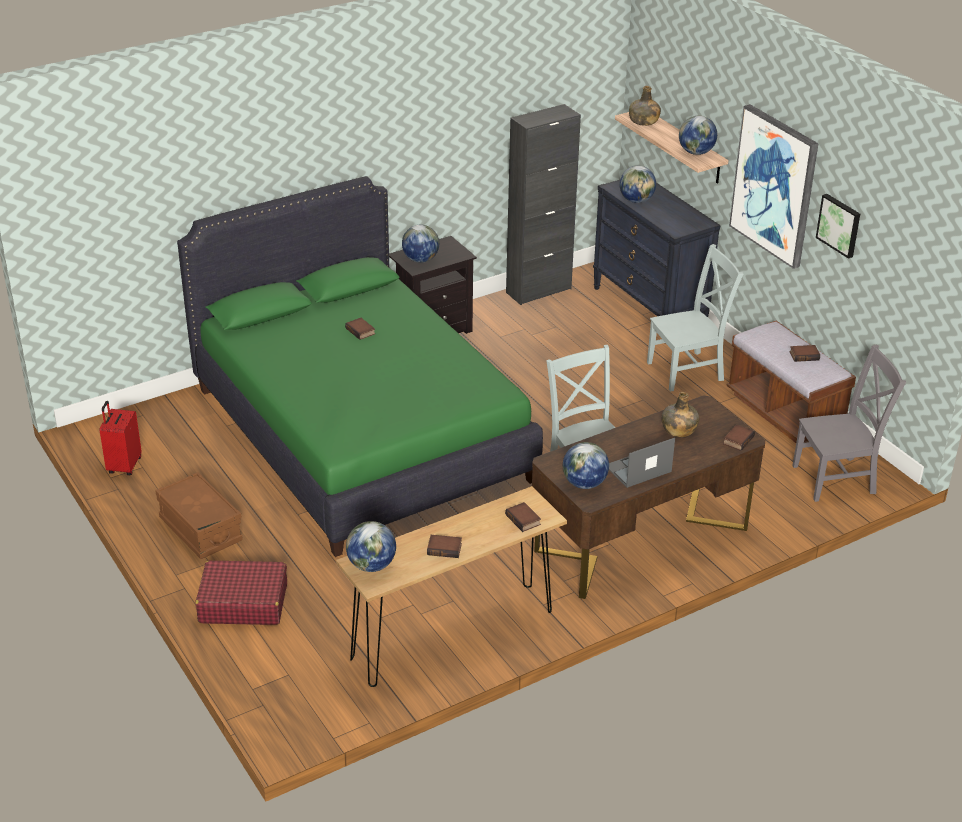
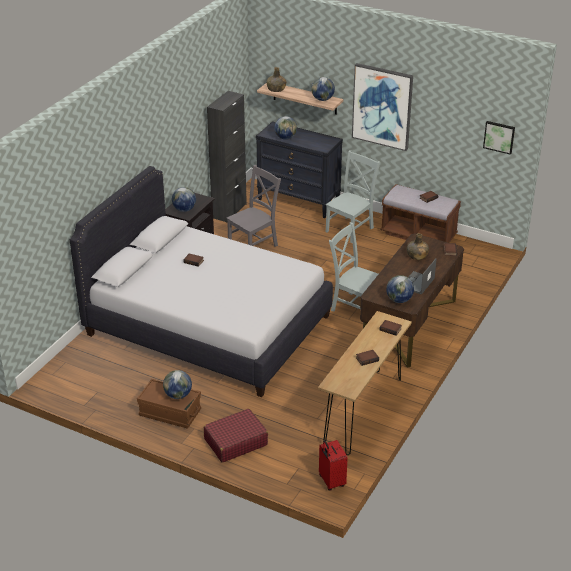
camera: 30 degrees left, 0 degrees up
(123, 466) = (85, 395): red suitcase -> red suitcase (331, 481)
(360, 434) = (208, 325): green bed -> white bed
(371, 565) = (339, 382): globe -> globe (178, 395)
(837, 479) = (473, 260): grey chair -> grey chair (254, 245)
(839, 225) = (435, 118): picture -> picture (499, 137)

